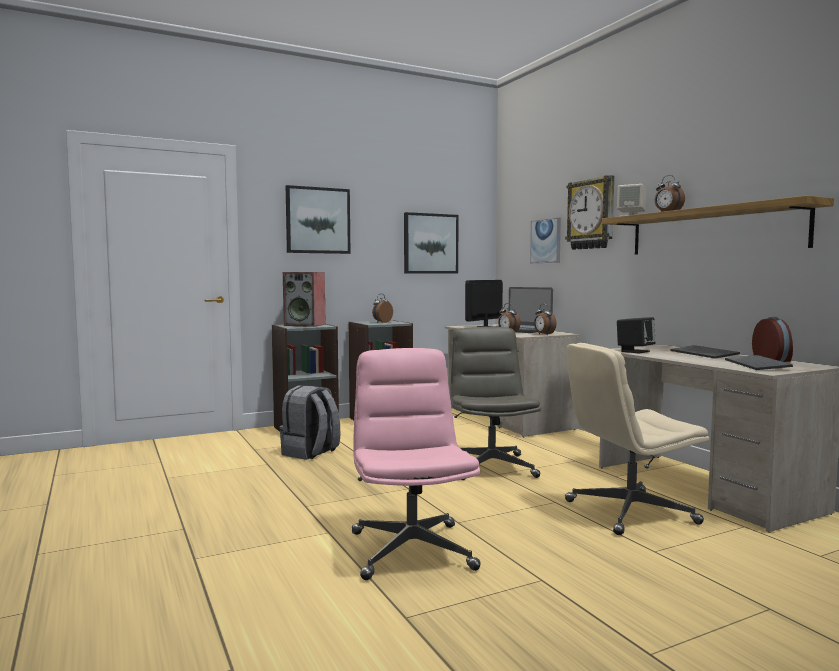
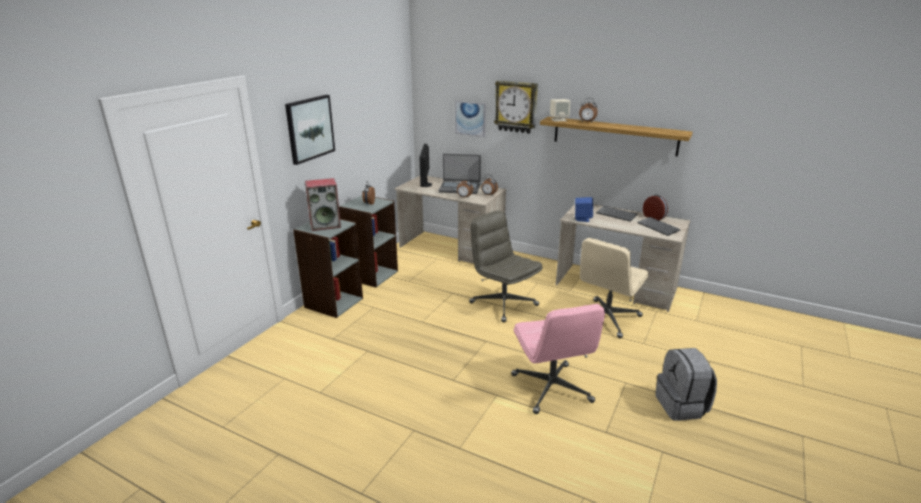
camera: 35 degrees left, 20 degrees up
(310, 453) = (379, 328): grey backpack -> grey backpack (681, 406)
(411, 550) = (552, 389): pink office chair -> pink office chair turned 150 degrees counterclockwise
(430, 243) = (378, 124): picture -> none
(635, 351) = (582, 219): black speaker -> blue speaker

